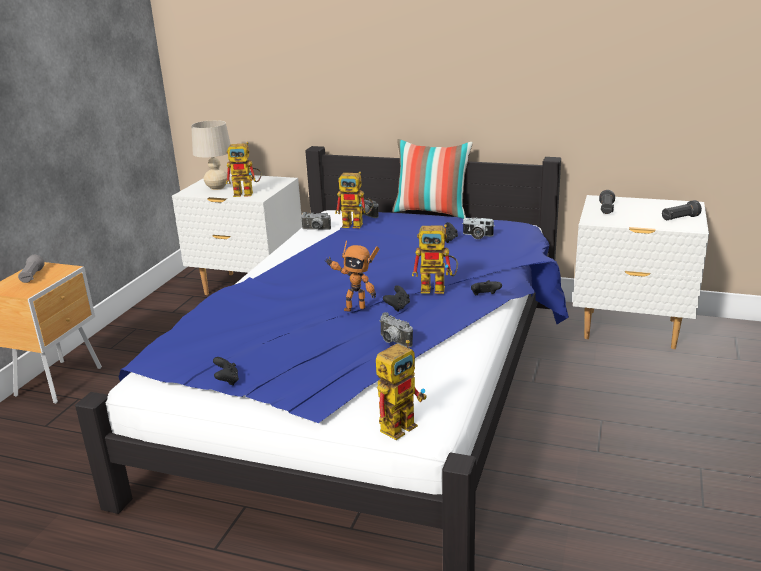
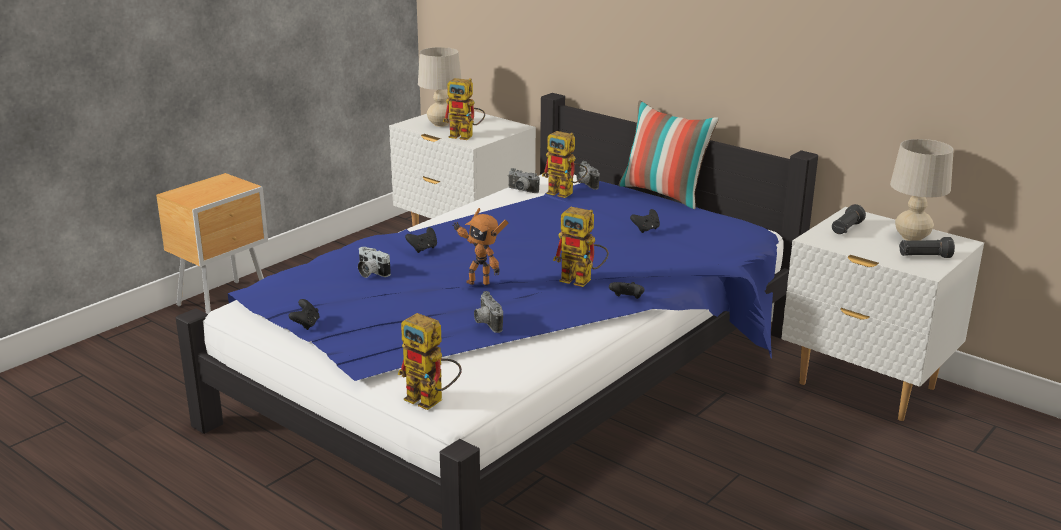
camera: 20 degrees right, 0 degrees up
(32, 277) = (210, 188): grey flashlight -> none
(397, 307) = (523, 291): black game controller -> black game controller (423, 249)
(401, 423) = (432, 401): toy robot -> toy robot turned 60 degrees clockwise
(477, 236) = (685, 231): camera -> camera (370, 272)
(655, 207) = (911, 238): none -> beige table lamp

